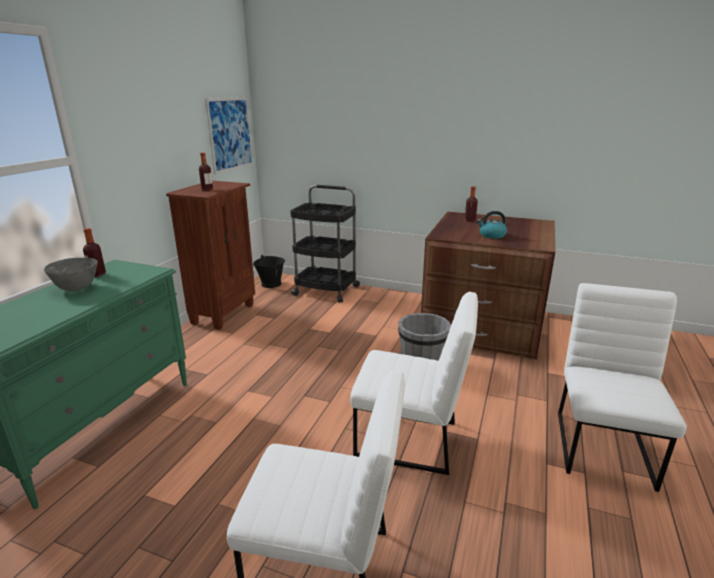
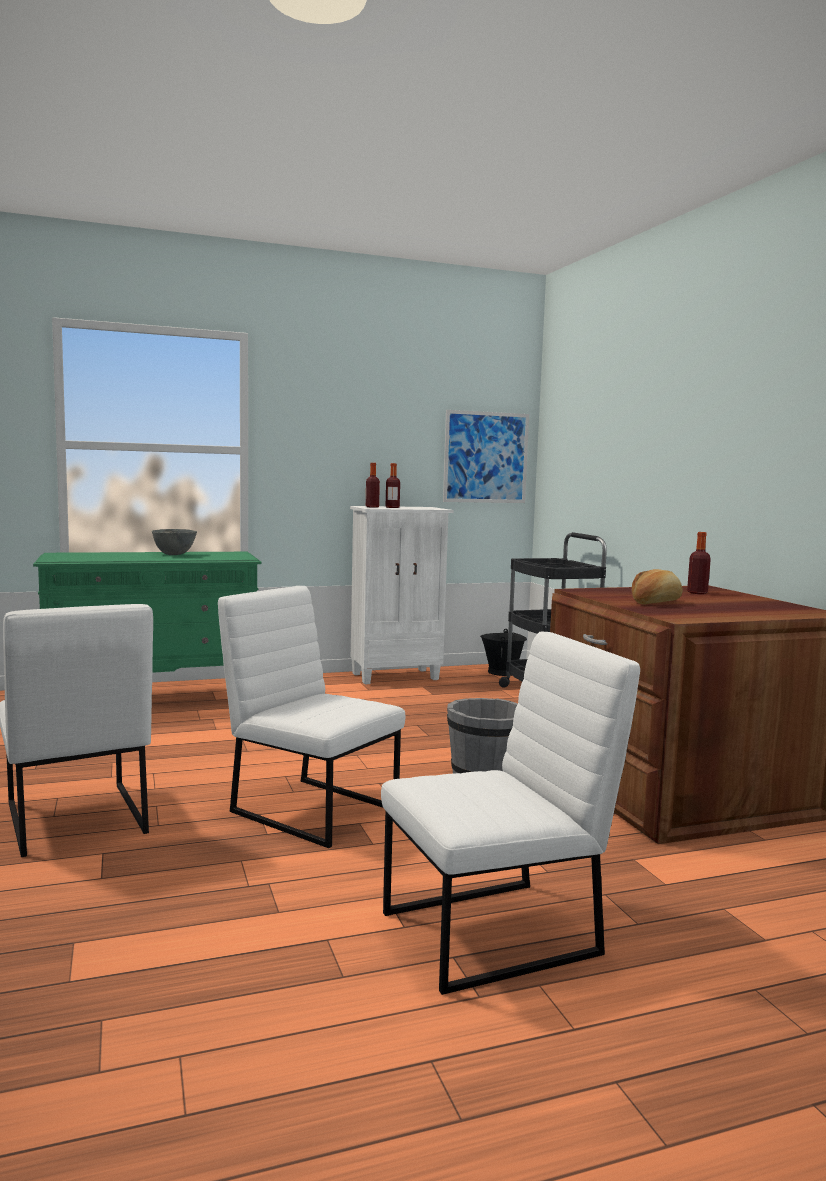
camera: 50 degrees right, 15 degrees down
(97, 274) = (208, 553): bottle -> bottle (372, 507)
(224, 314) = (396, 677): brown cabinet -> white cabinet
(410, 440) = (311, 809): white chair -> white chair turned 150 degrees clockwise
(491, 235) = (655, 602): kettle -> bread

